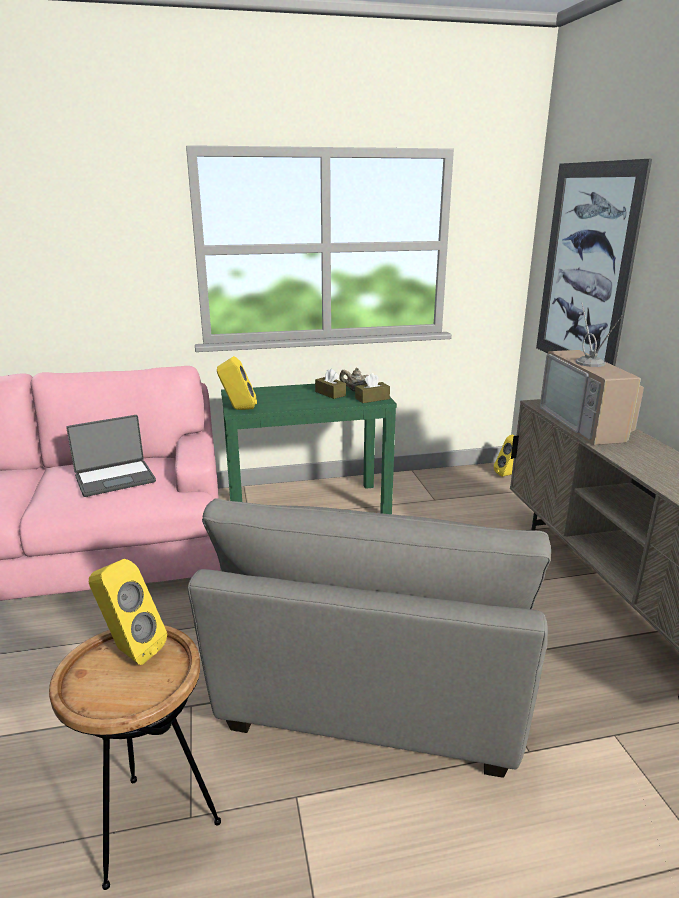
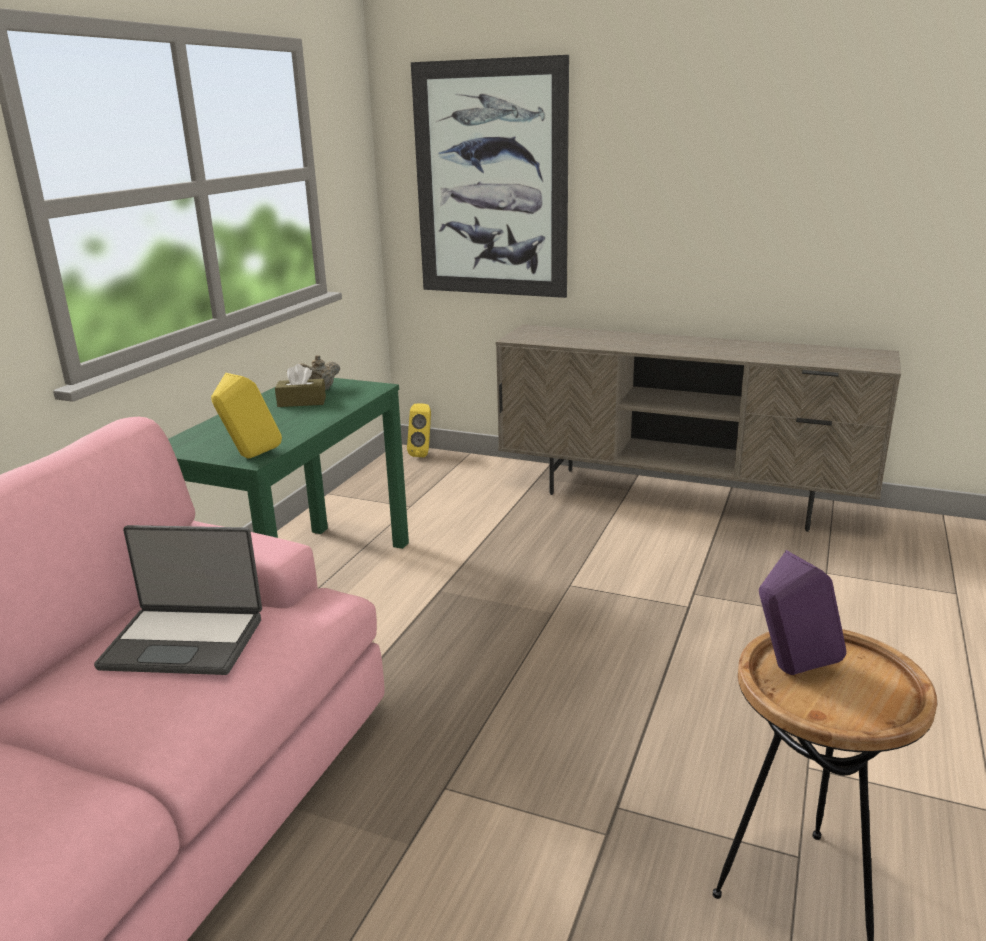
camera: 55 degrees left, 0 degrees up
(115, 479) = (185, 641): laptop -> laptop turned 90 degrees clockwise
(130, 651) = (790, 672): yellow speaker -> purple speaker
(372, 398) = (362, 389): brown tissue box -> none
(374, 686) = (685, 662): grey armchair -> none
(588, 424) = (591, 340): television -> none

